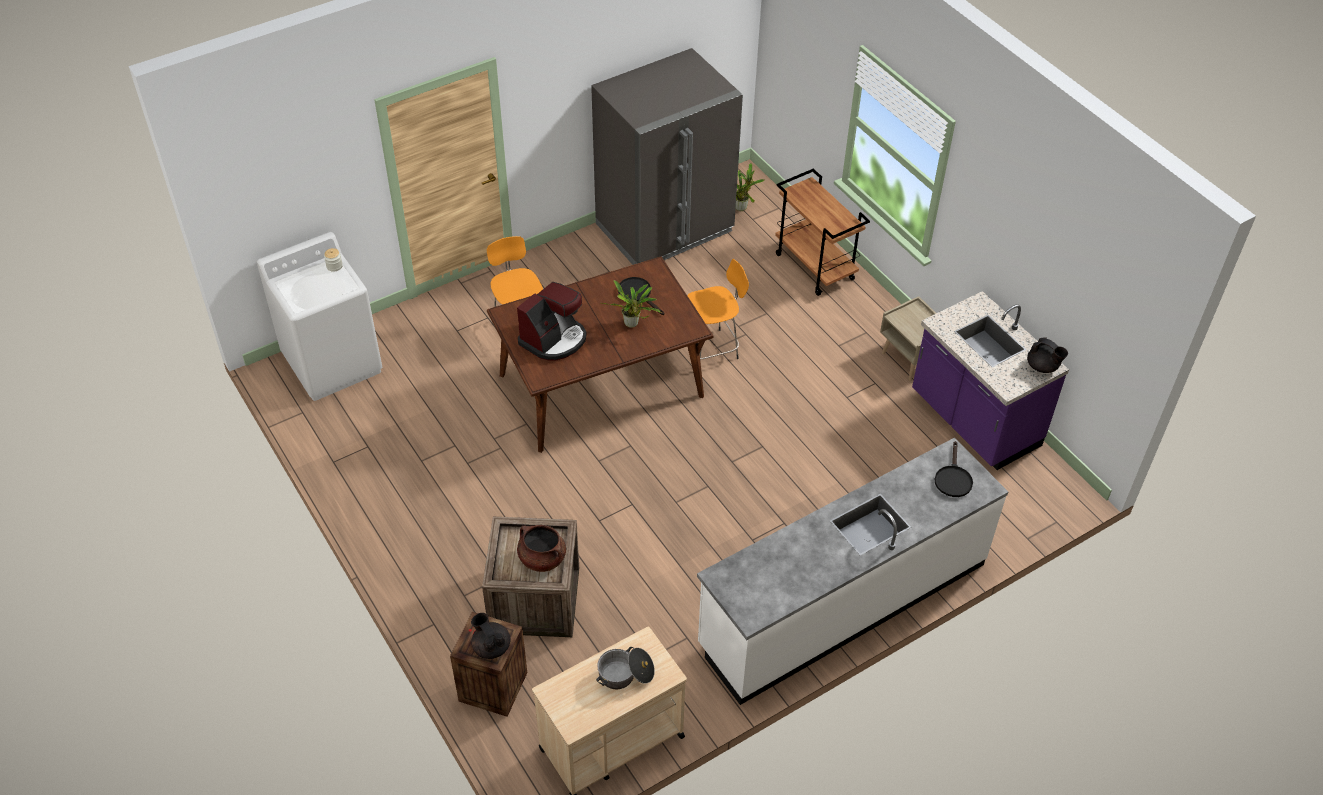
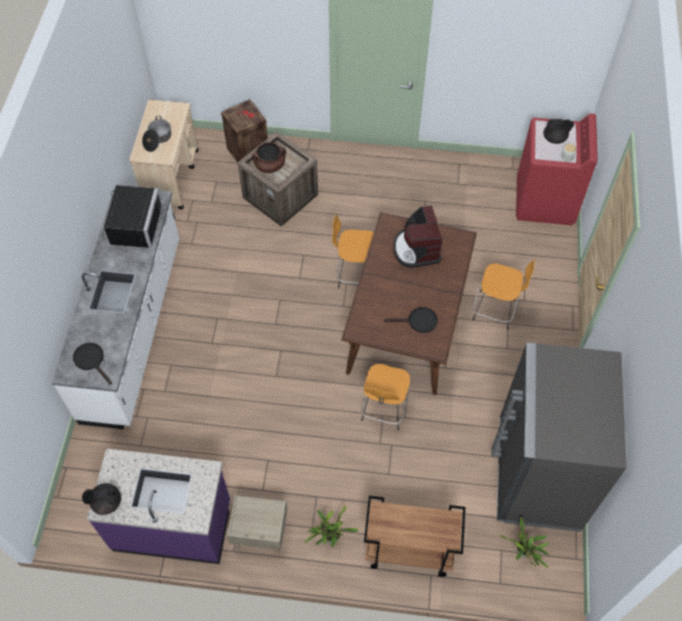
camera: 130 degrees right, 10 degrees up
(333, 363) = (545, 201): white washing machine -> red washing machine
(491, 647) = (238, 115): black teapot -> black teapot (555, 138)
(581, 459) = (355, 274): none -> orange stool
(632, 325) = (391, 299): potted plant -> potted plant (330, 539)
(778, 572) = (132, 225): none -> black microwave

